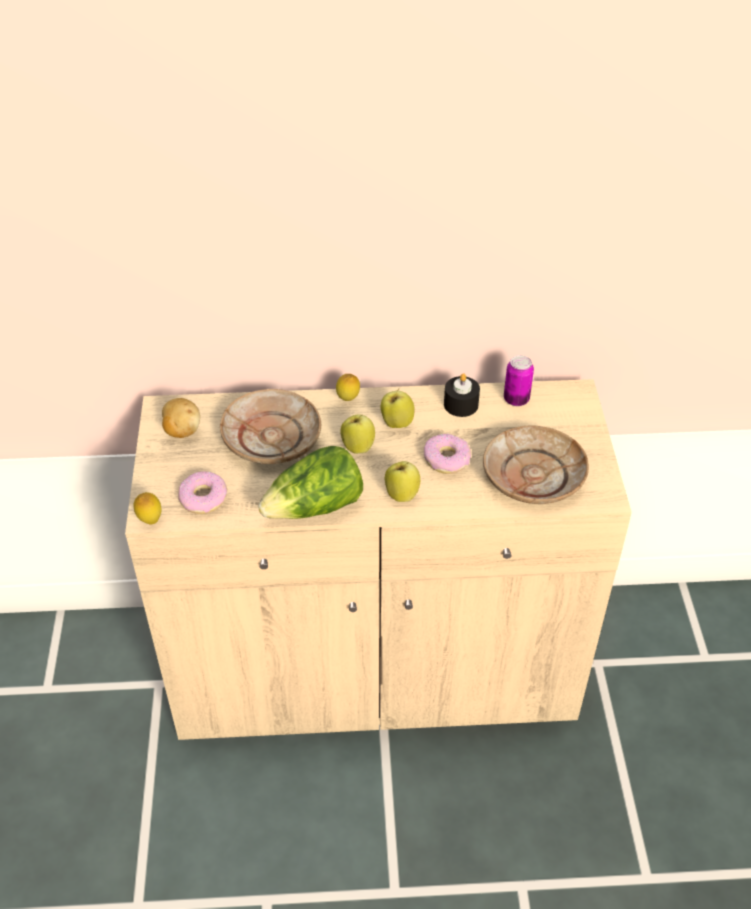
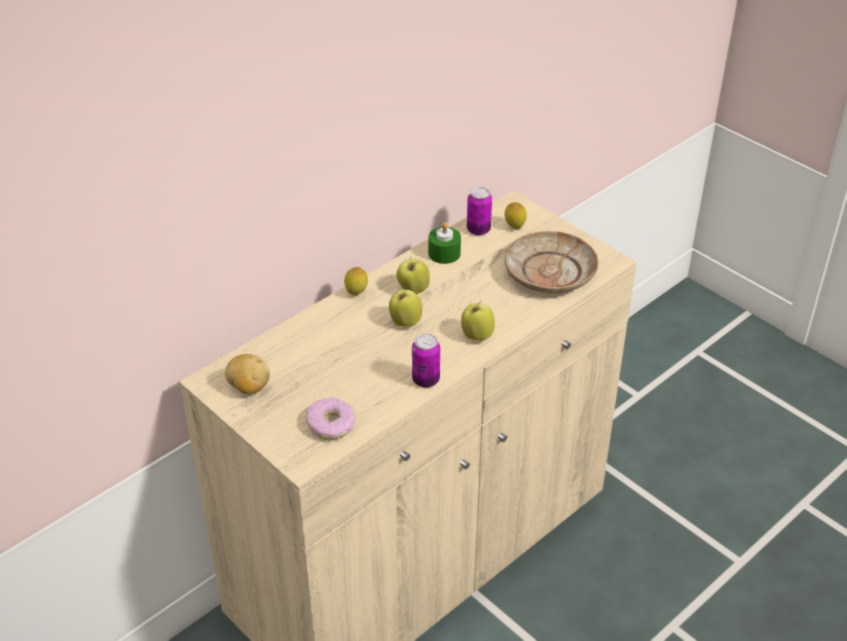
camera: 40 degrees left, 5 degrees down
(150, 520) = (307, 465): lemon -> lemon (514, 227)
(271, 437) = (330, 351): beige plate -> none
(315, 507) = (425, 380): lettuce -> can
(447, 459) = (479, 295): donut -> none
(461, 404) = (444, 253): black candle -> green candle

